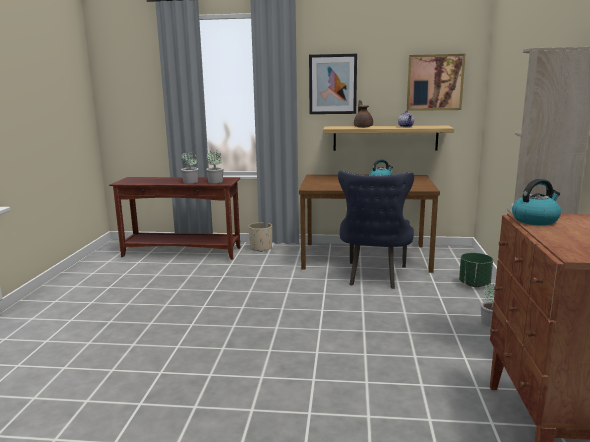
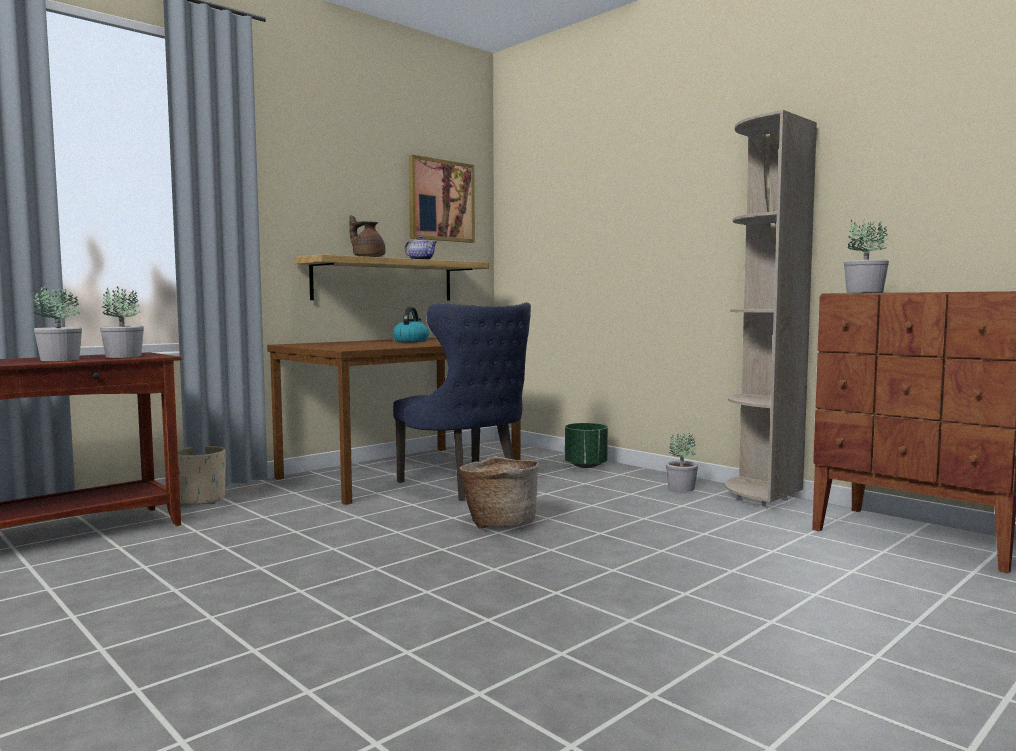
camera: 50 degrees left, 10 degrees down
(332, 84) = (305, 185): picture -> none
(335, 305) = (499, 523): none -> basket
(535, 220) = (864, 292): kettle -> potted plant

